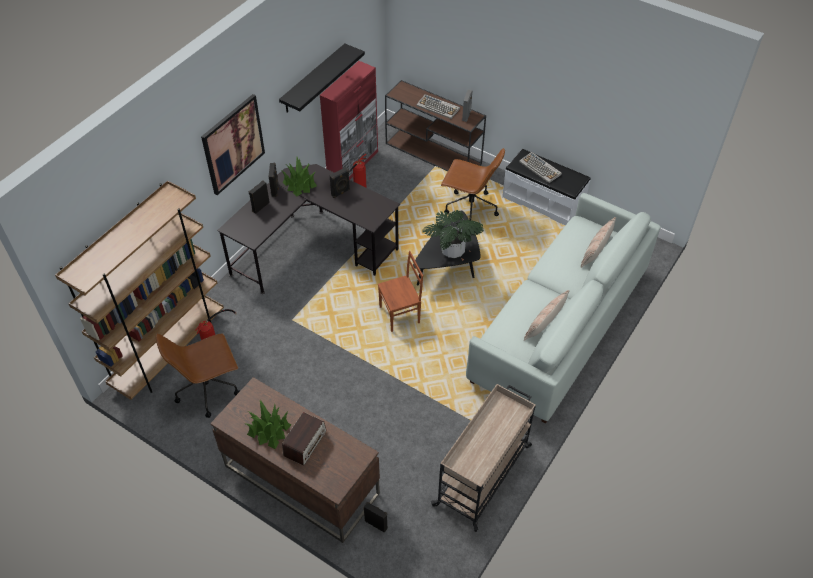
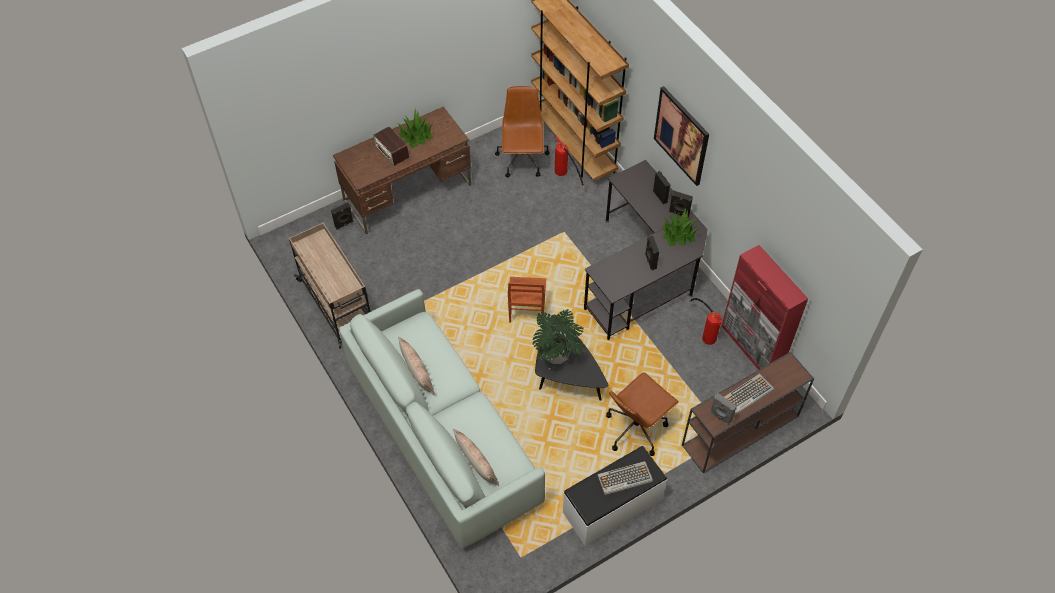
camera: 115 degrees right, 5 degrees up
(313, 79) = (762, 226): black shelf -> none

